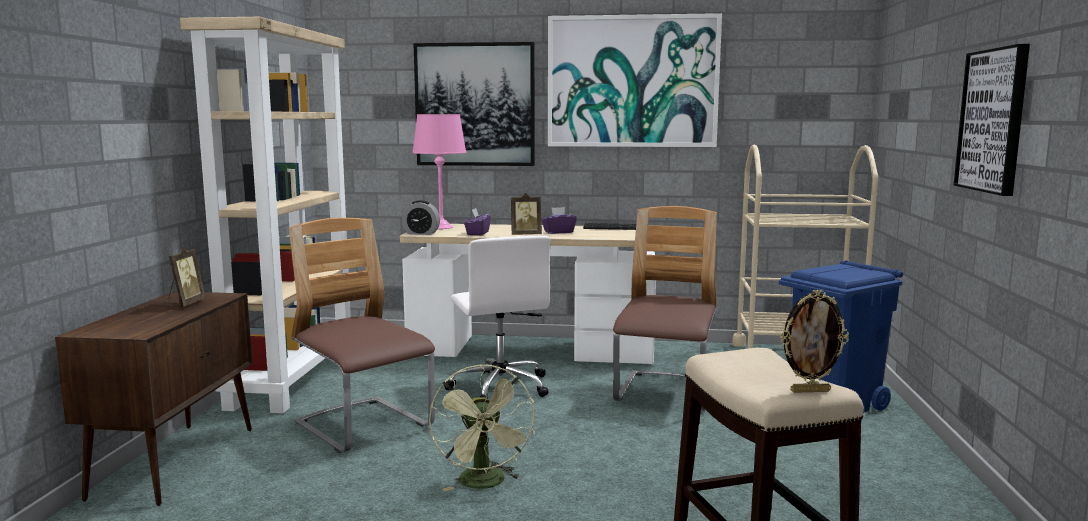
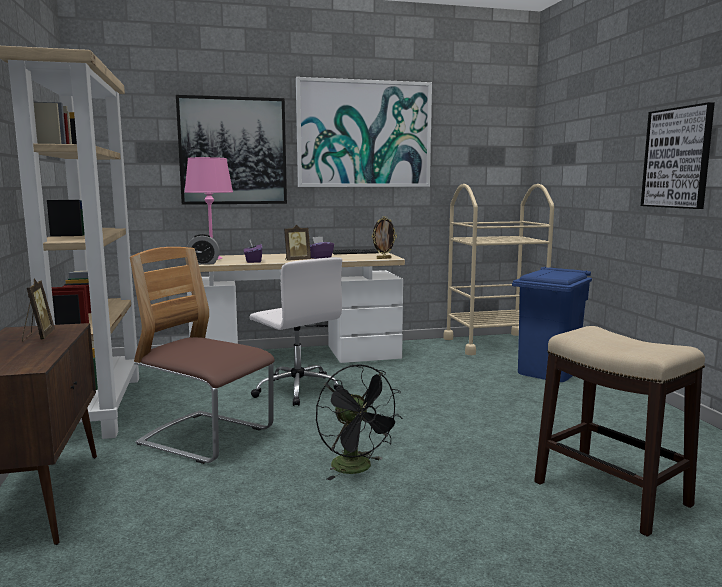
camera: 20 degrees left, 0 degrees up
(485, 484) = (357, 469): green fan -> black fan
(665, 393) = (429, 379): chair -> none
(810, 391) = (673, 350): picture frame -> picture frame (383, 258)

